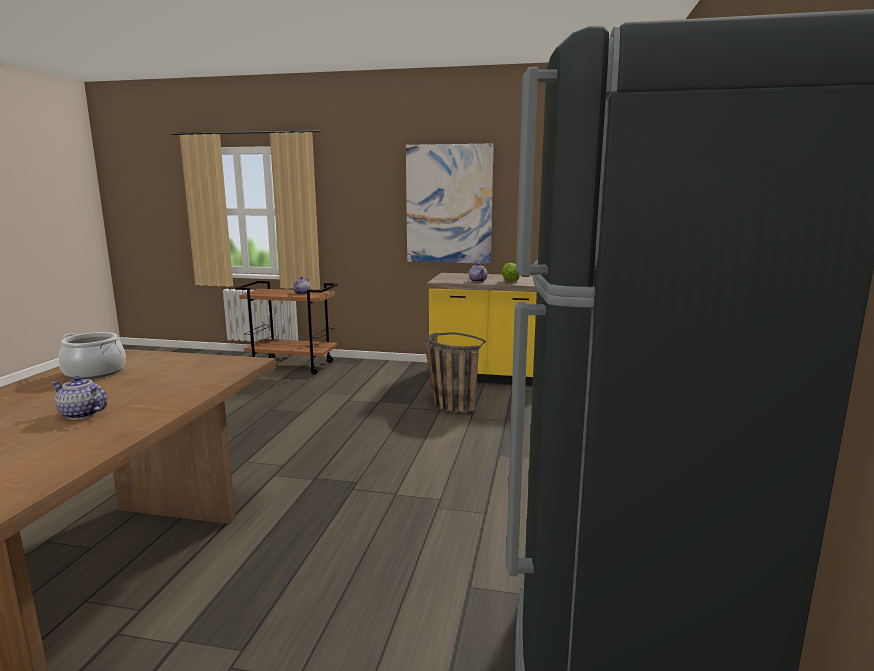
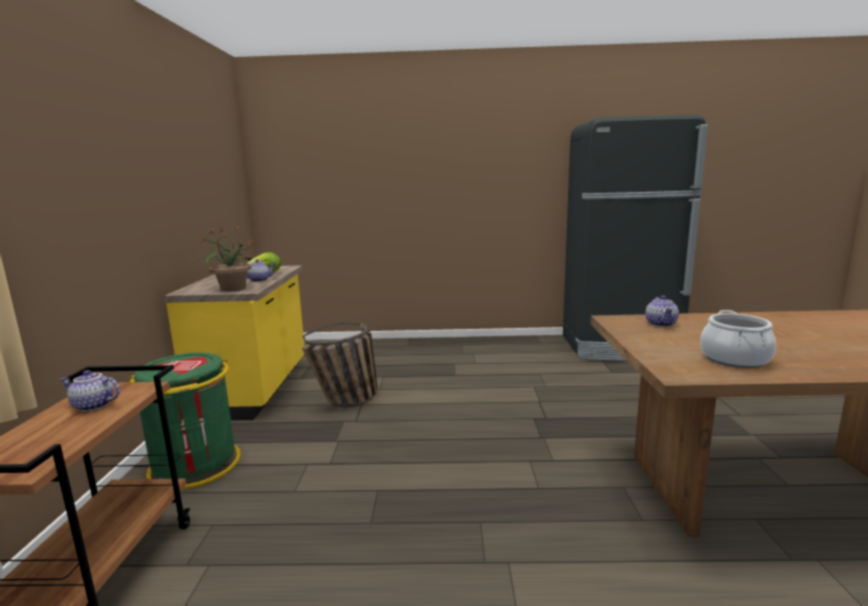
camera: 100 degrees left, 0 degrees up
(82, 414) = (790, 331): teapot -> teapot (661, 324)
(377, 371) = (195, 465): none -> green trash can
(449, 204) = (150, 196): picture -> none
(449, 278) = (232, 288): none -> potted plant

